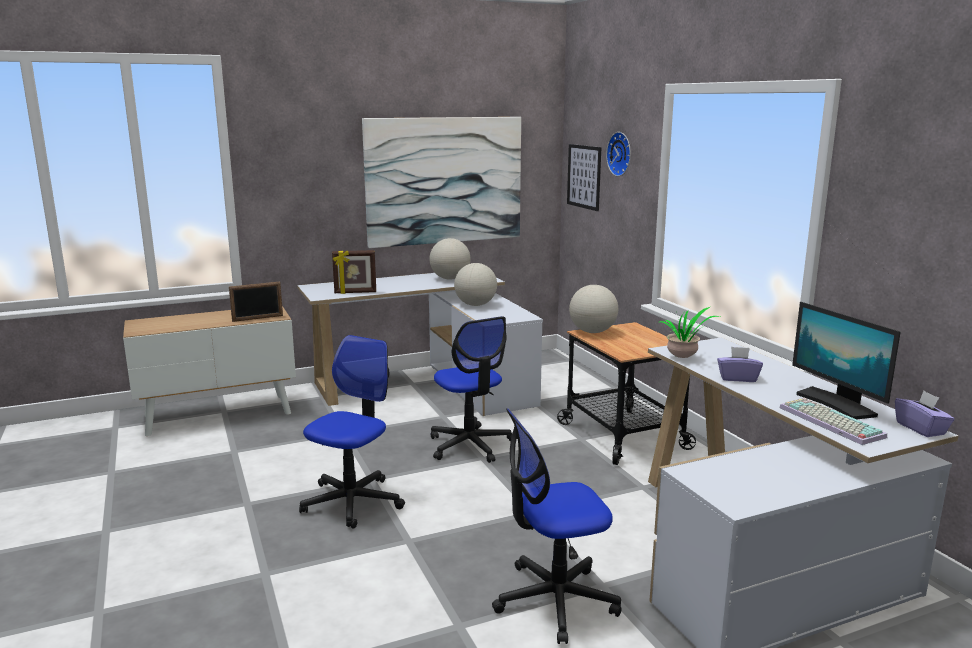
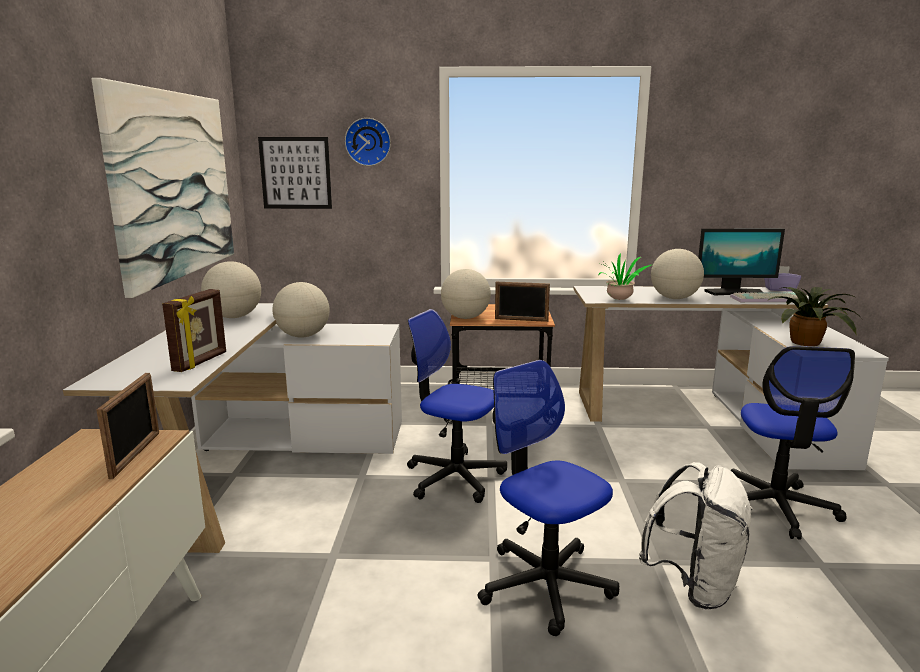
camera: 65 degrees left, 0 degrees up
(384, 559) = (693, 586): none -> white backpack
(470, 445) = (454, 477): office chair -> office chair turned 150 degrees counterclockwise
(616, 348) = (521, 320): none -> picture frame
(730, 472) = (808, 343): none -> potted plant
(737, 378) = (674, 298): purple tissue box -> globe

